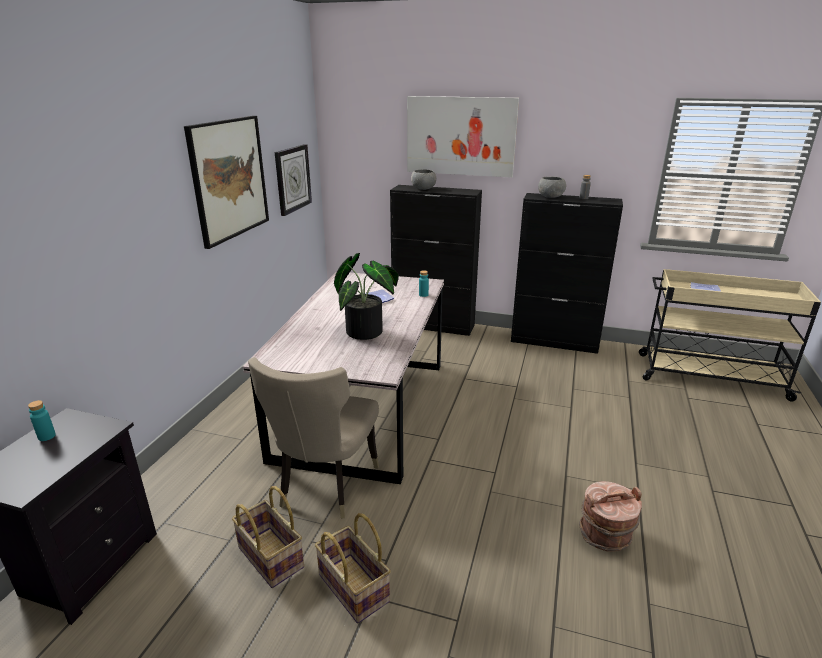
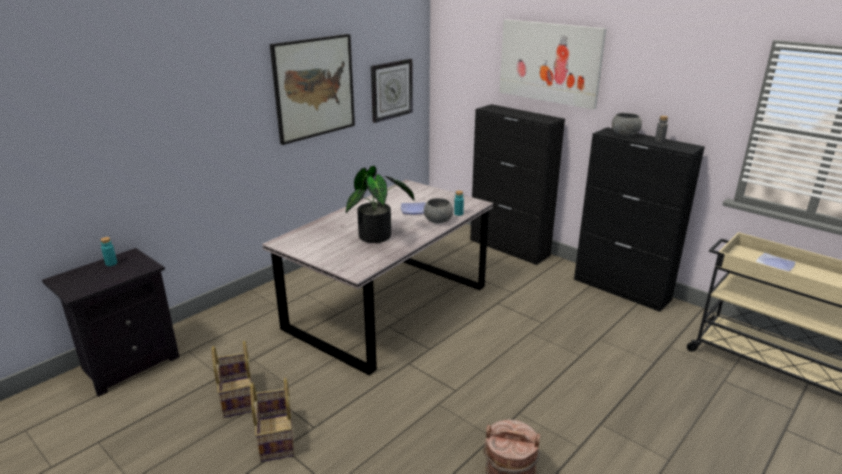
camera: 25 degrees right, 0 degrees up
(324, 487) = (310, 360): beige chair -> none
(423, 188) = (508, 111): grey bowl -> grey bowl (438, 221)

